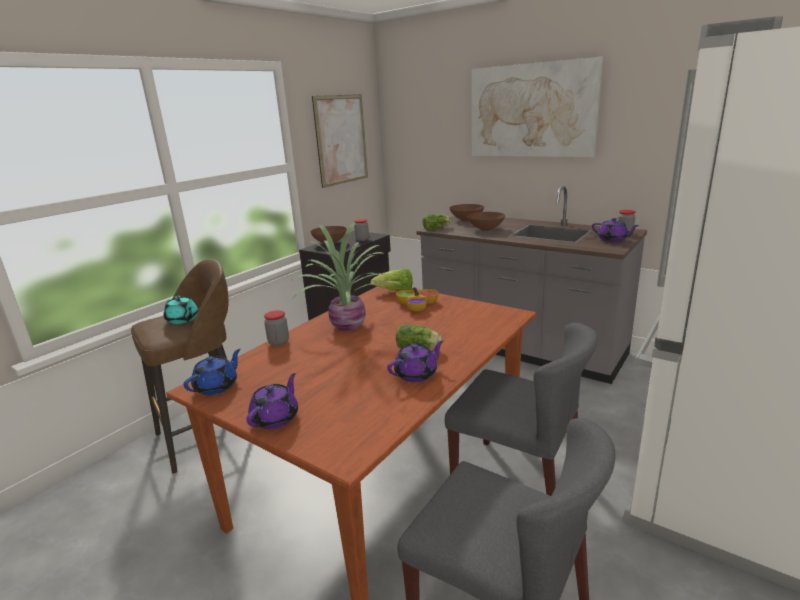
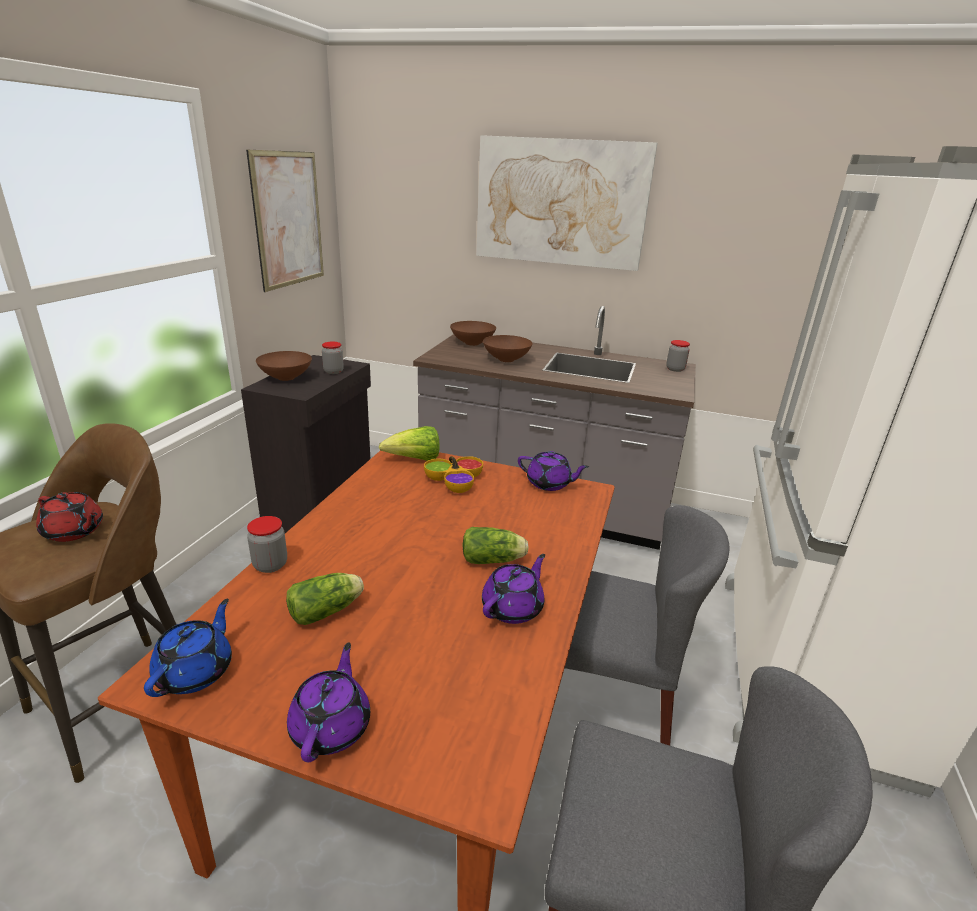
camera: 20 degrees left, 5 degrees up
(183, 320) = (74, 531): turquoise teapot -> red teapot
(349, 325) = (372, 524): potted plant -> none
(437, 228) = (440, 357): lettuce -> lettuce (328, 610)
(612, 240) = (668, 379): purple teapot -> purple teapot (549, 484)

